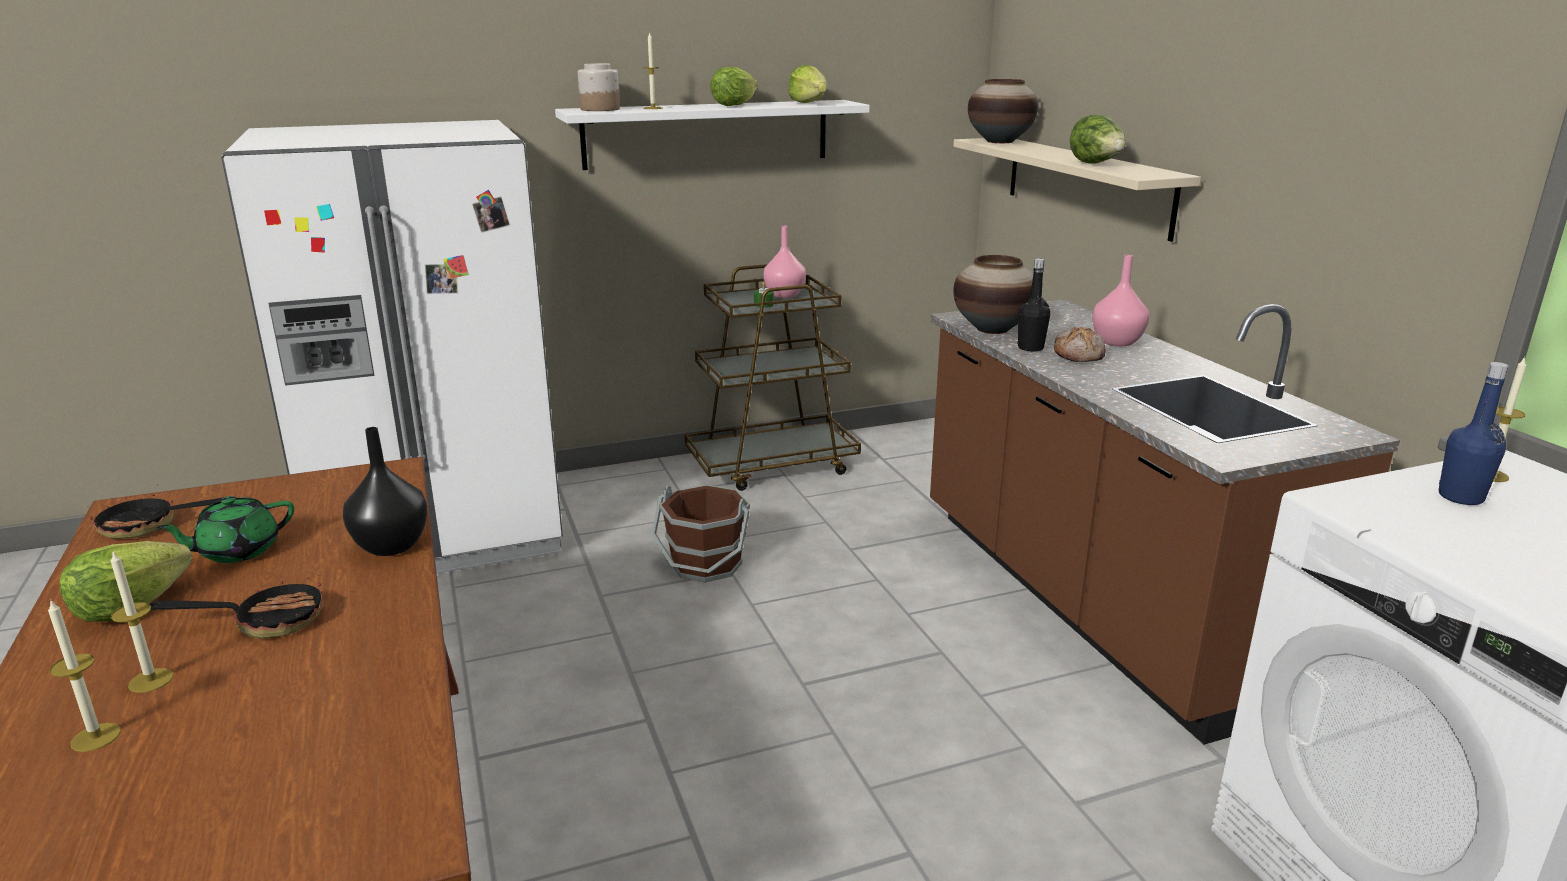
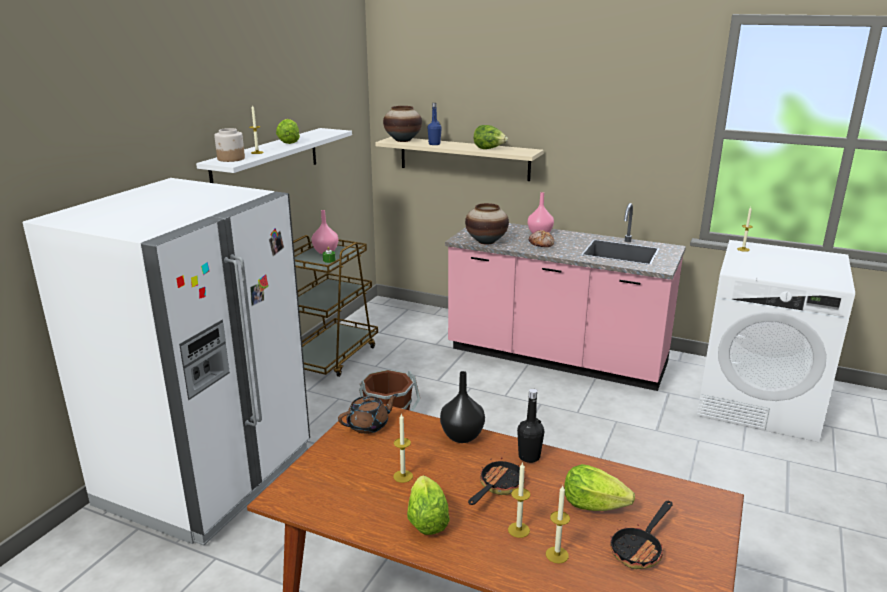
camera: 45 degrees left, 0 degrees up
(149, 526) = (324, 495): frying pan -> frying pan (640, 549)
(237, 551) = (403, 476): green teapot -> candle
(352, 485) = (369, 425): none -> brown teapot
(809, 103) = (320, 134): lettuce -> lettuce (593, 505)
(1030, 348) = (518, 246): black bottle -> black bottle (529, 457)
(1092, 602) = (556, 358): brown counter -> pink counter
(1460, 497) = (752, 259): blue bottle -> blue bottle (434, 144)

